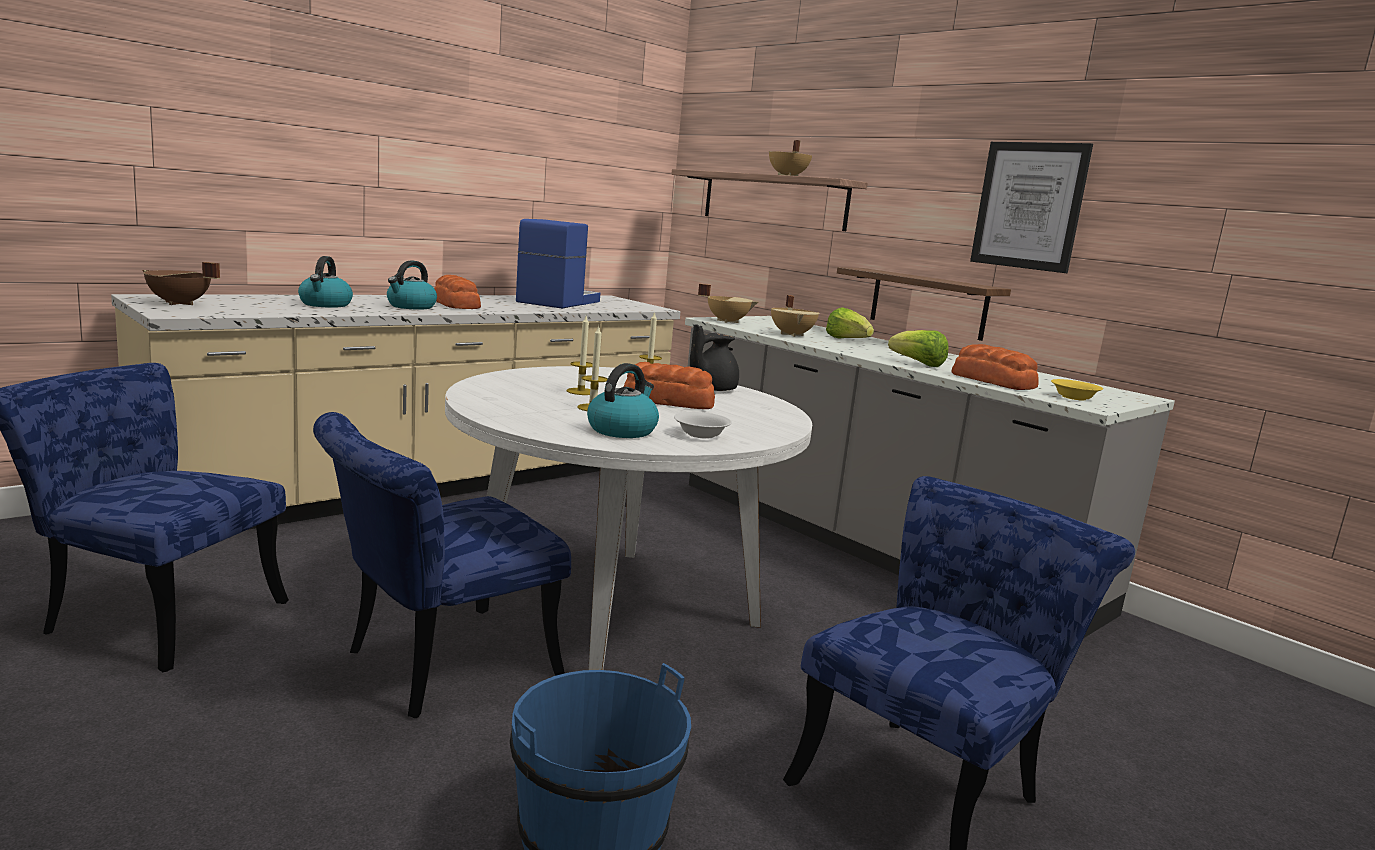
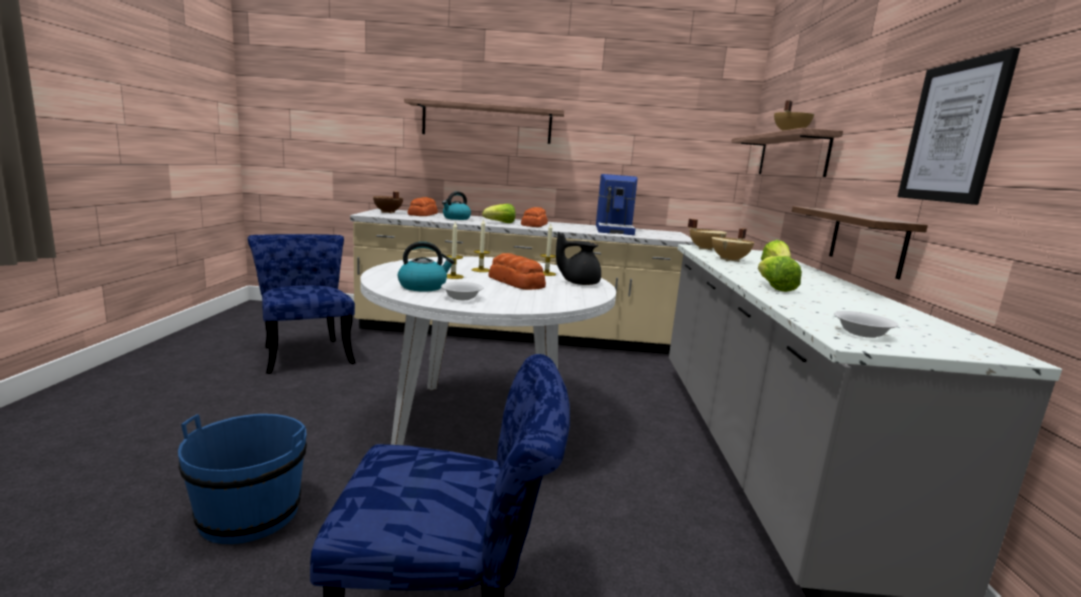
camera: 45 degrees right, 0 degrees up
(324, 127) = (487, 123): none -> shelf
(411, 306) = (500, 223): kettle -> lettuce
(435, 666) = (350, 411): blue chair -> none
(557, 302) = (615, 230): coffee machine -> coffee machine turned 120 degrees clockwise
(992, 381) = (807, 308): bread -> bread (423, 214)
(1074, 397) = (862, 333): yellow bowl -> white bowl

